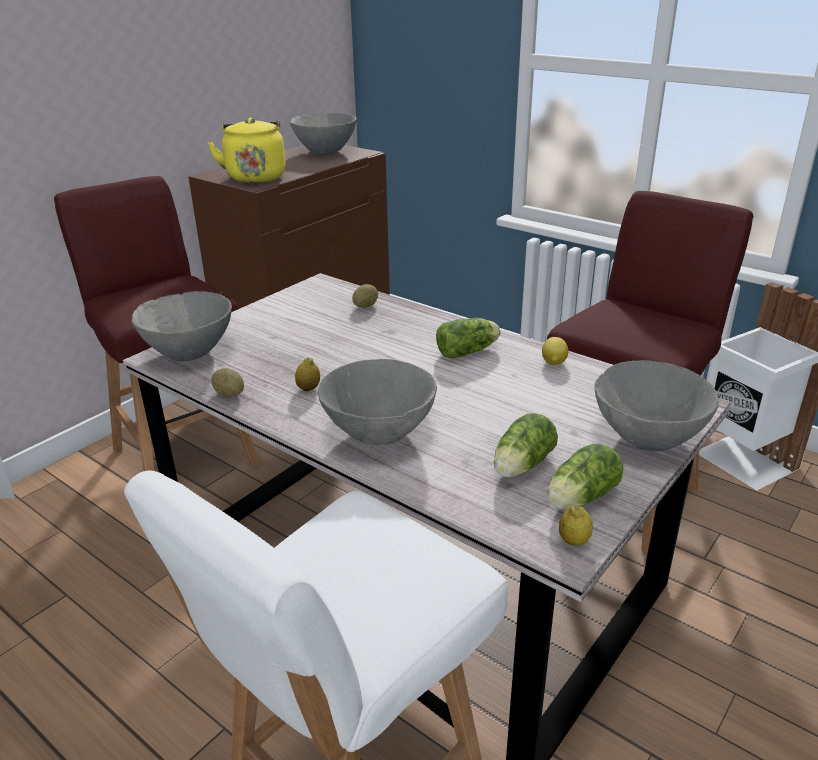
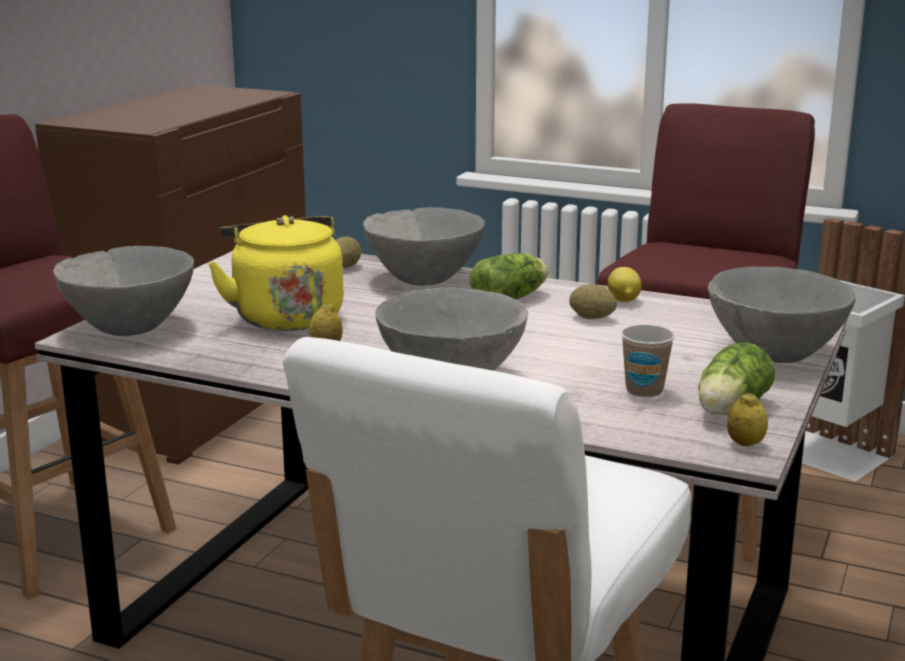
camera: 15 degrees left, 10 degrees down
(229, 394) = (220, 362): potato -> potato (592, 318)
(255, 177) = (138, 120): yellow kettle -> yellow kettle (285, 316)
(325, 152) = (215, 95): grey bowl -> grey bowl (424, 280)
(520, 466) = (644, 391): lettuce -> cup

